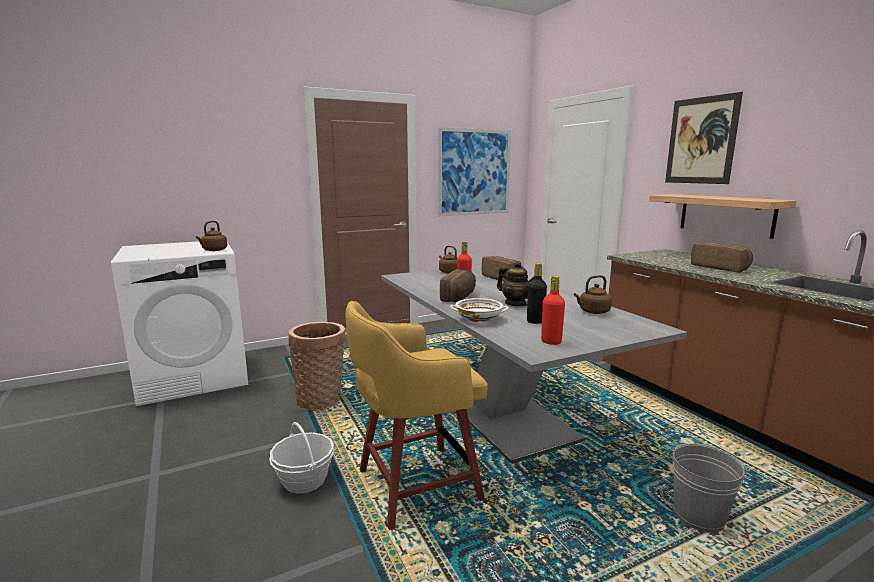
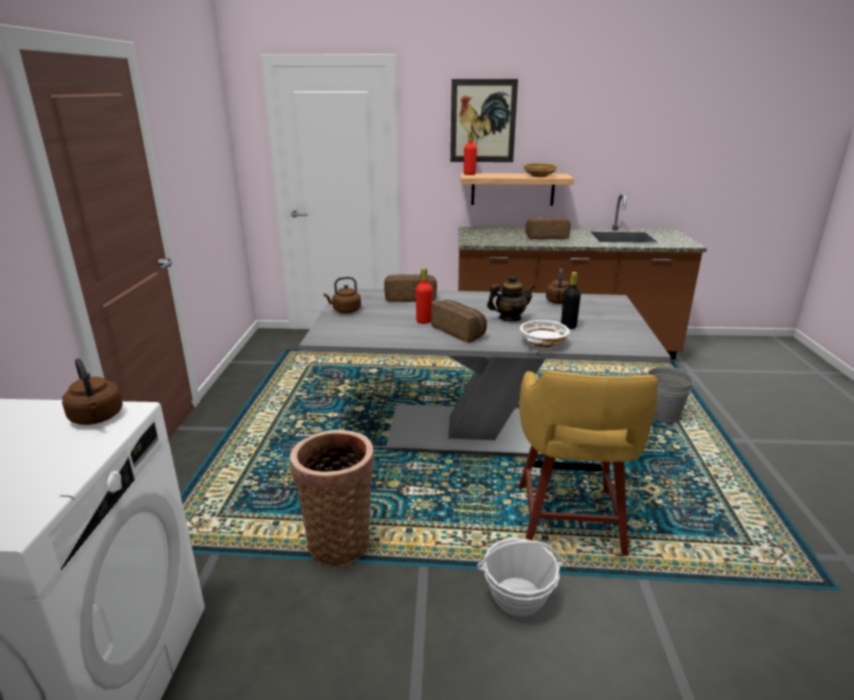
camera: 60 degrees left, 10 degrees up
(474, 172) = (202, 162): picture -> none
(551, 342) = (624, 336): red bottle -> red bottle (469, 174)
(739, 198) = (539, 176): none -> beige bowl

